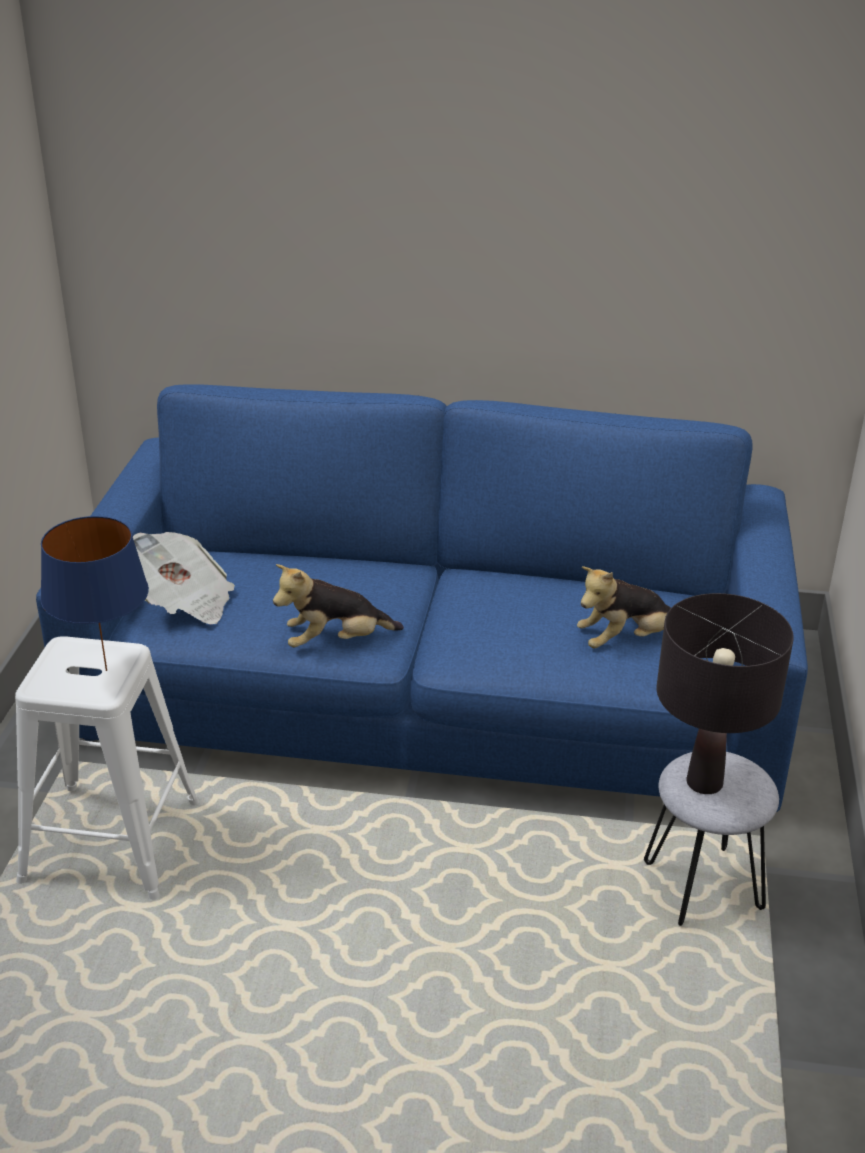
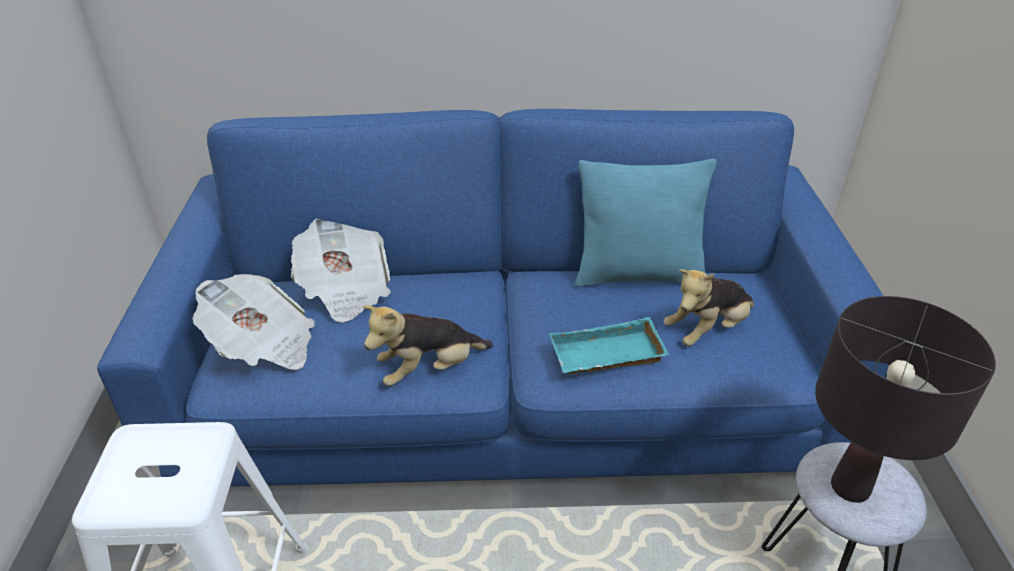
camera: 10 degrees left, 5 degrees up
(105, 670) = (183, 466): blue table lamp -> none
(269, 562) = (344, 289): none -> newspaper
(508, 648) = (606, 357): none -> turquoise tray
(575, 583) = (638, 275): none -> turquoise pillow

